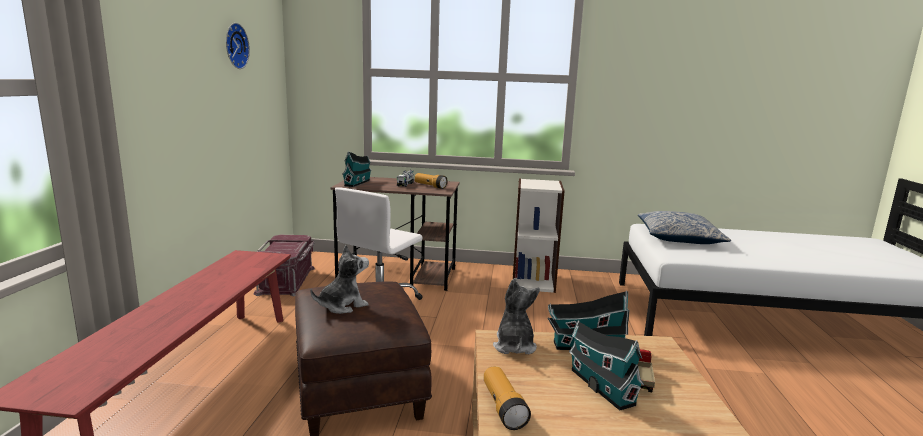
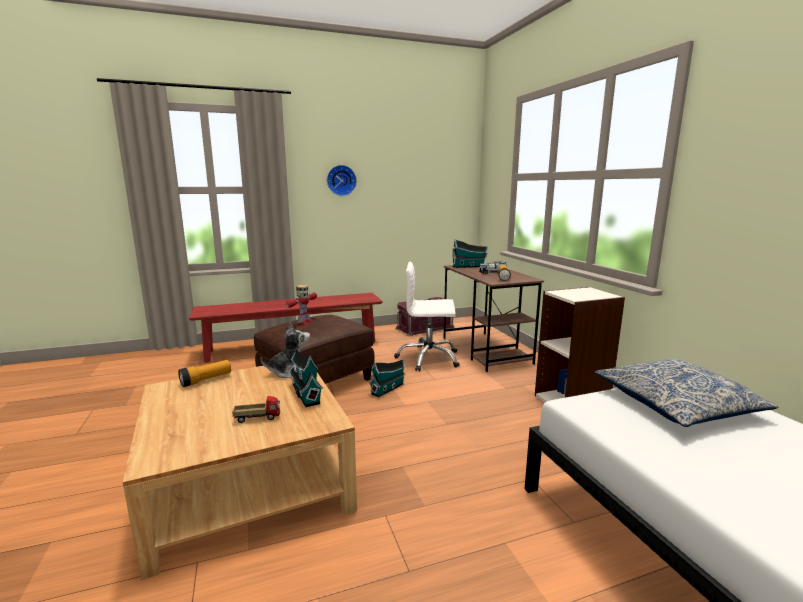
camera: 65 degrees right, 0 degrees up
(234, 46) = (411, 164): wall clock -> wall clock (341, 180)
(342, 305) = (304, 322): plush toy -> toy robot
(600, 385) = (244, 404): toy house -> toy house (388, 388)

